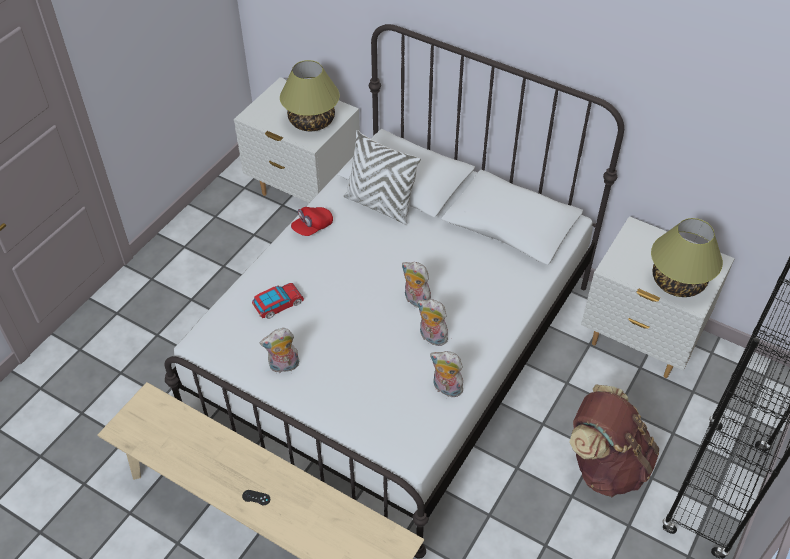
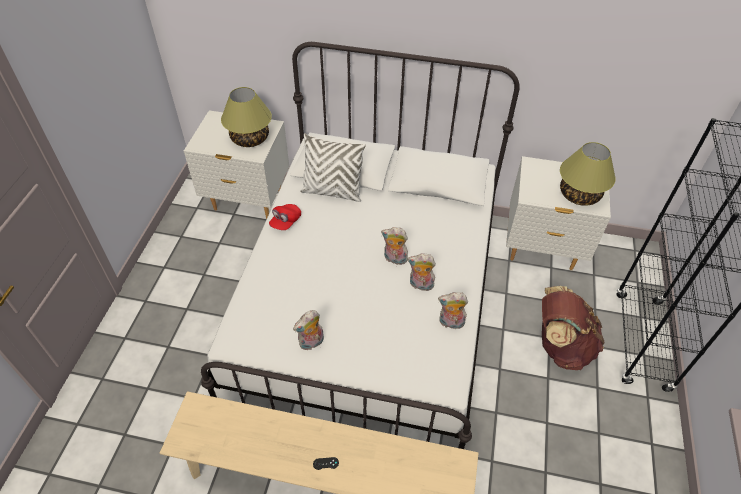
camera: 20 degrees left, 0 degrees up
(278, 305) = (284, 293): toy car -> none

